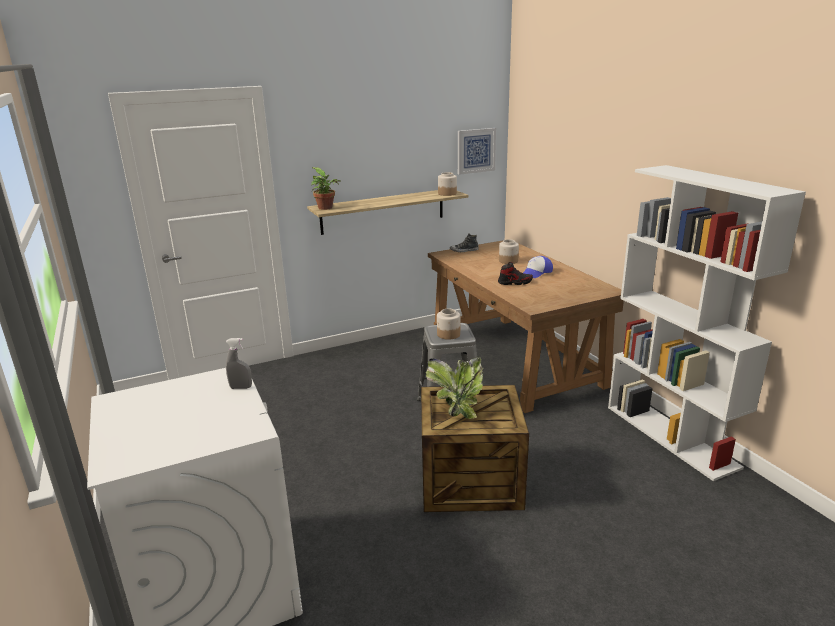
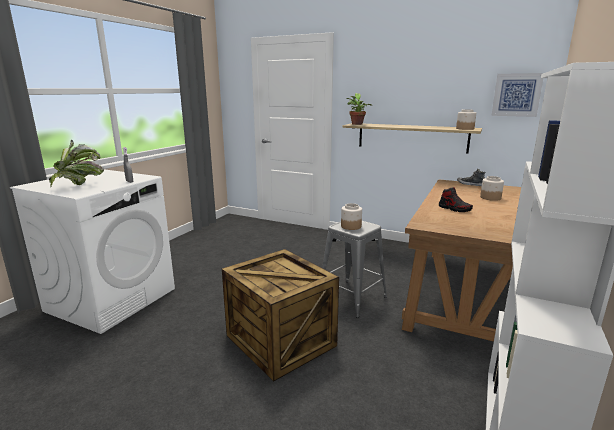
camera: 50 degrees right, 5 degrees down
(458, 407) = (280, 269): potted plant -> potted plant (79, 186)
(536, 273) = (494, 210): cap -> none

